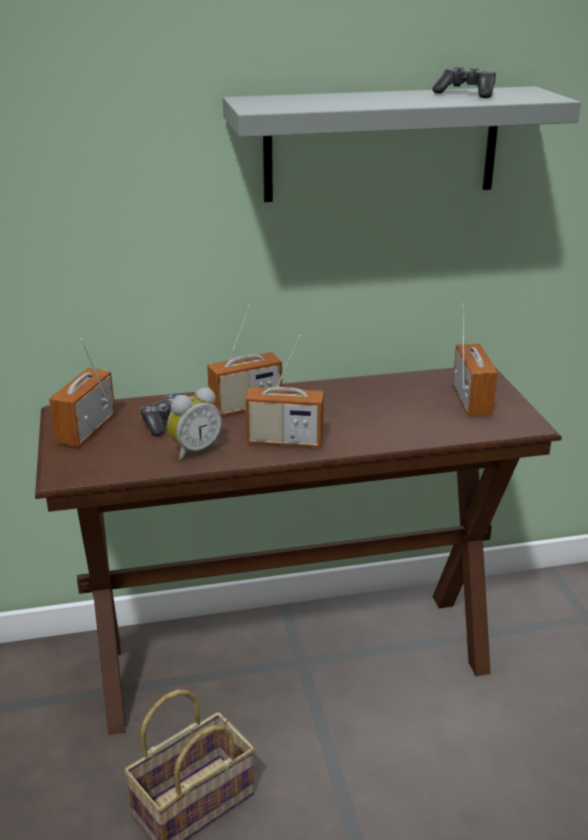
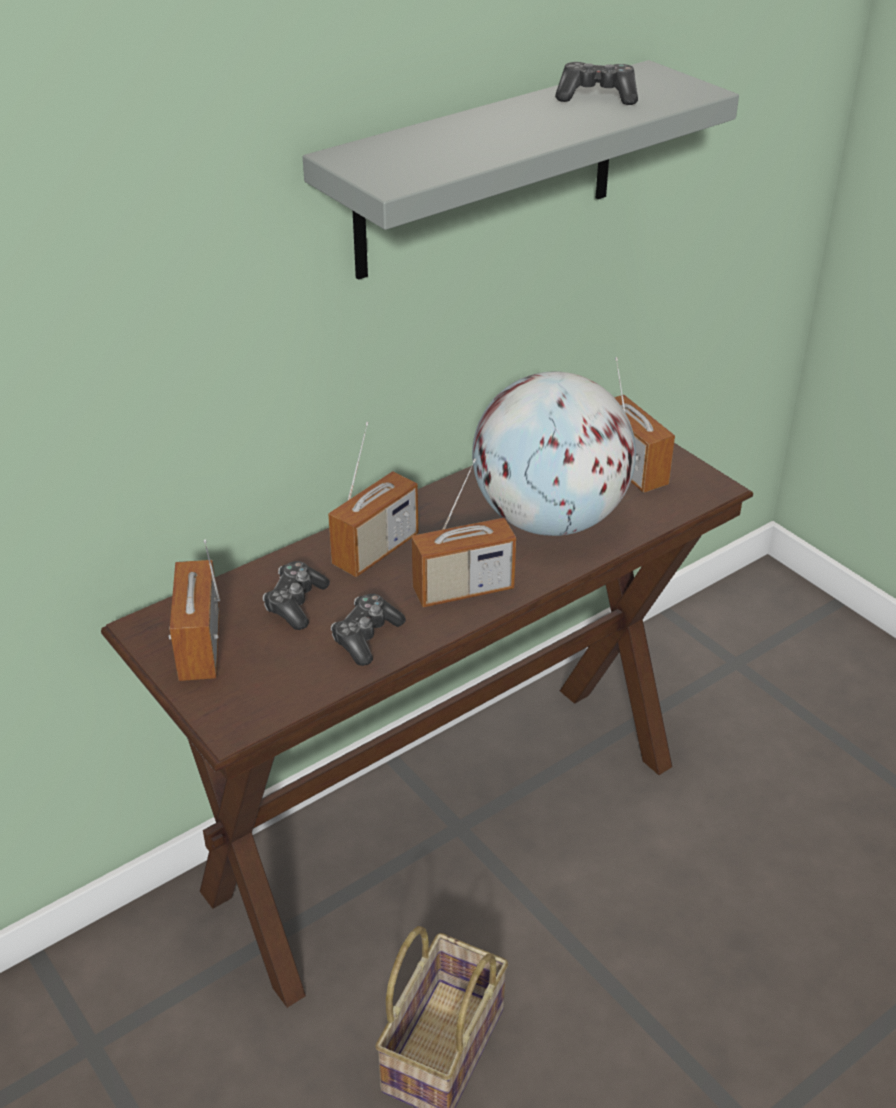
camera: 25 degrees left, 10 degrees up
(194, 450) = (366, 637): alarm clock -> game controller
(383, 417) = (549, 520): none -> globe

